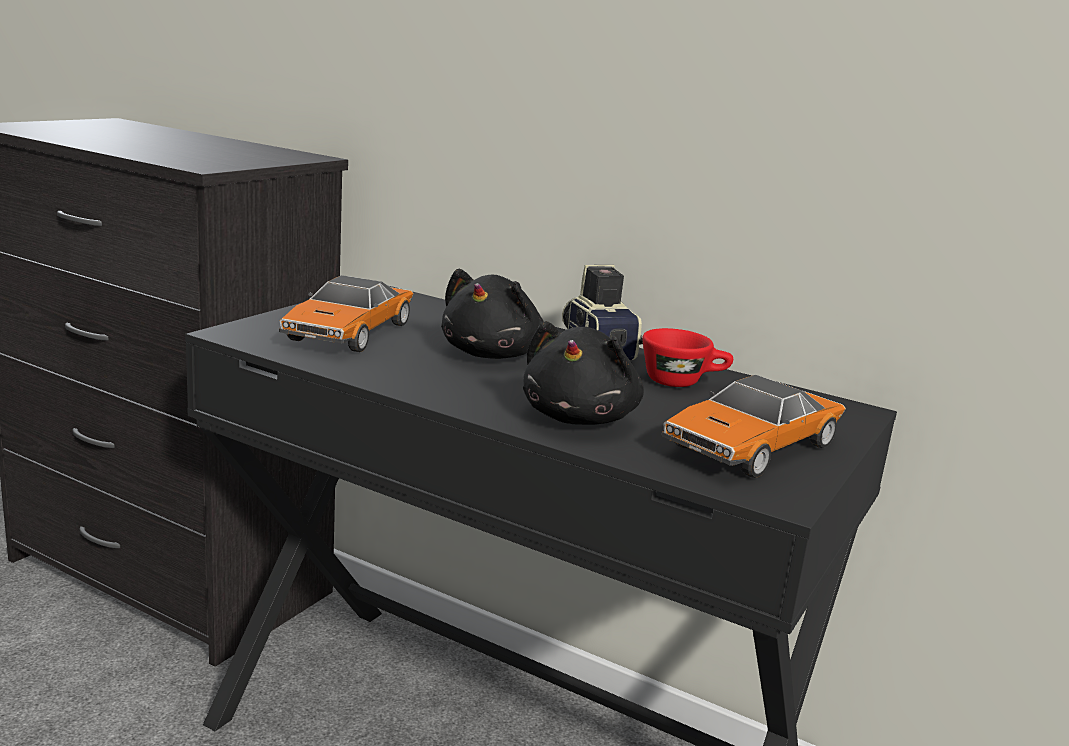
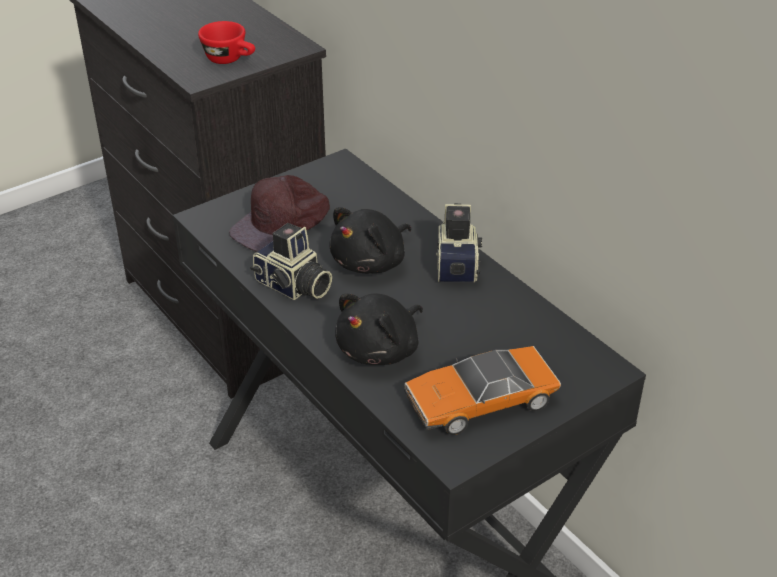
camera: 25 degrees right, 20 degrees up
(348, 333) = (282, 223): toy car -> brown cap
(410, 377) = (293, 286): none -> camera
(682, 382) = (494, 314): red cup -> red cup (230, 59)

